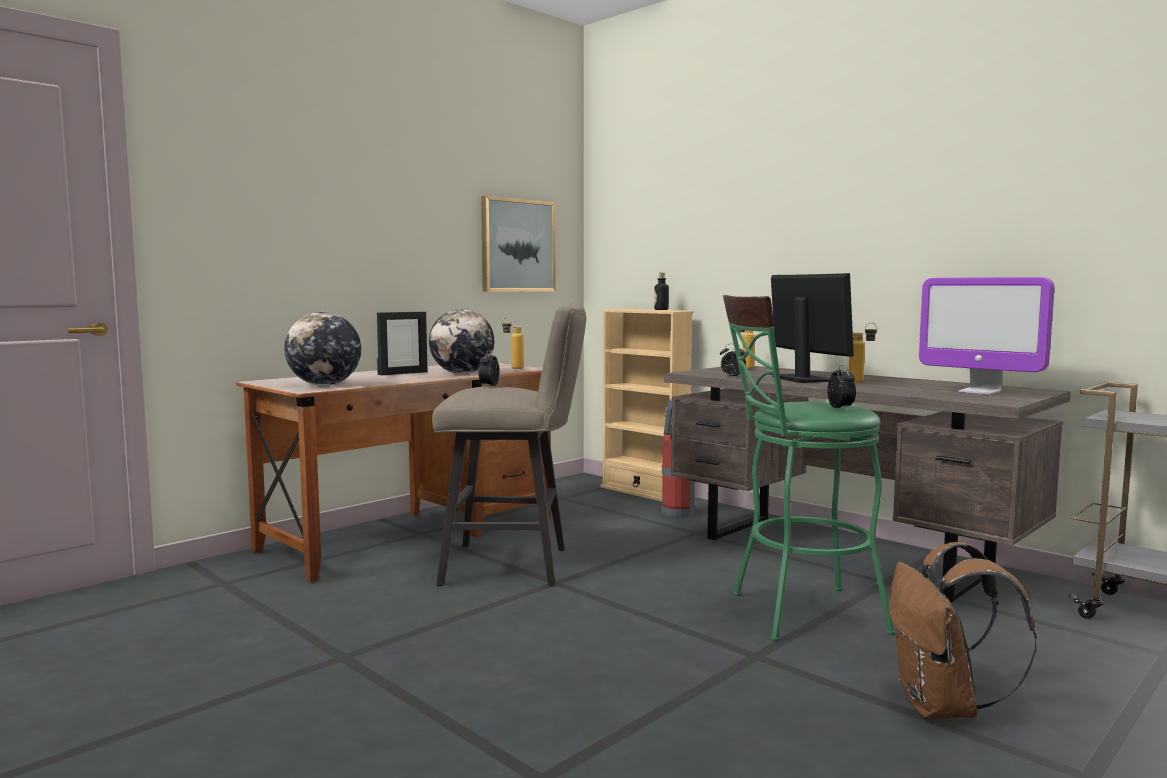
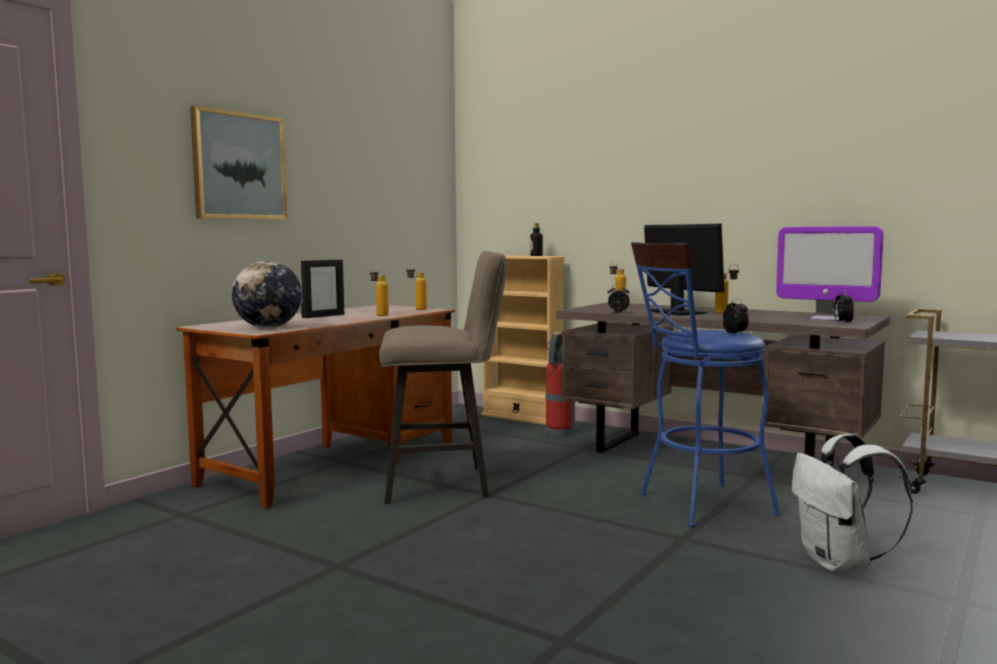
camera: 10 degrees left, 0 degrees up
(462, 373) = (379, 315): globe -> bottle
(489, 386) = (418, 325): alarm clock -> alarm clock (842, 323)
(517, 245) = (404, 199): picture -> picture (239, 166)
(795, 614) = (697, 505): green stool -> blue stool
(942, 707) = (839, 563): brown backpack -> white backpack

